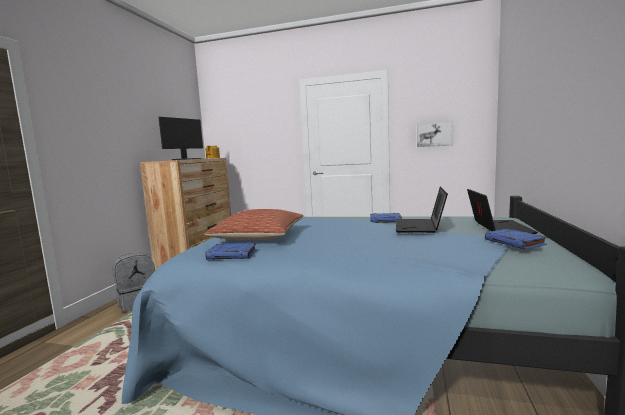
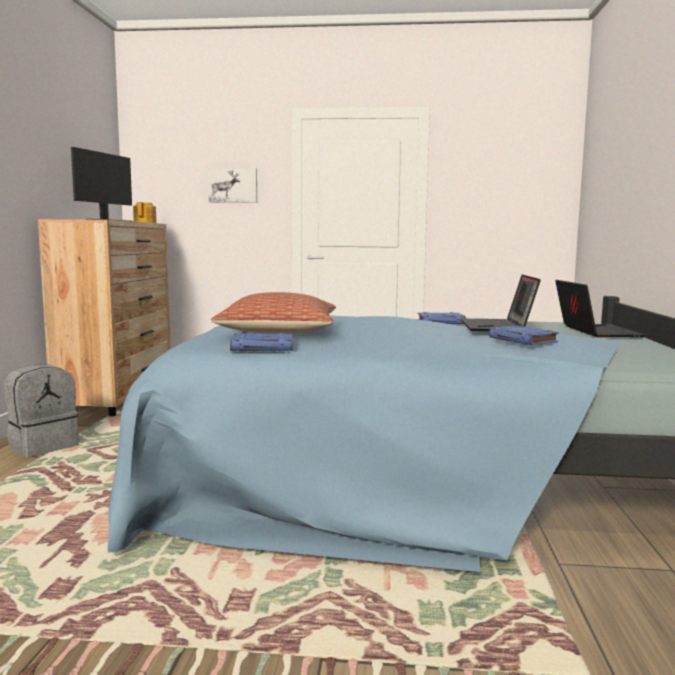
camera: 10 degrees left, 0 degrees up
(434, 134) = (493, 208): picture -> picture (233, 185)
(515, 242) = (625, 341): blue book -> blue book (523, 340)

